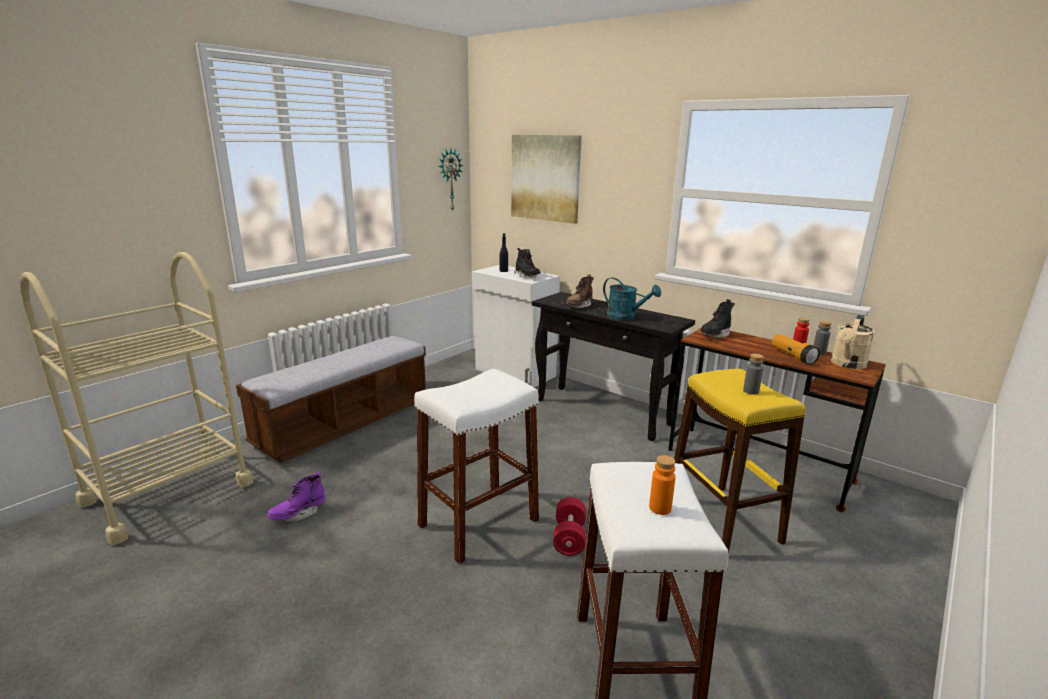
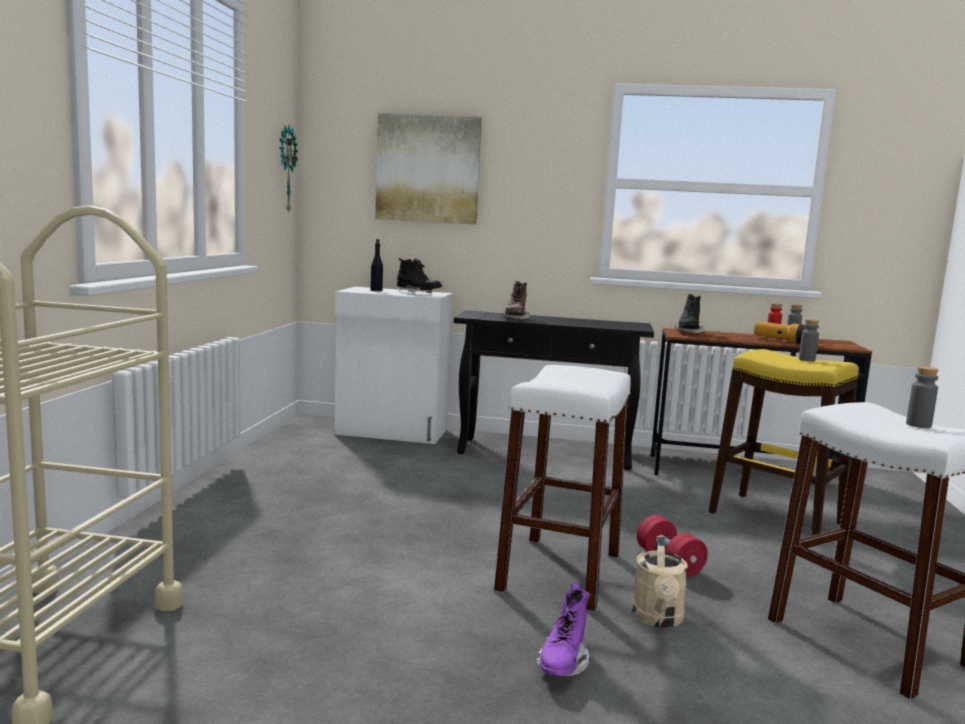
camera: 30 degrees left, 10 degrees down
(298, 514) = (313, 618): purple boot -> purple boot (562, 664)
(345, 422) = (228, 511): bench -> none
(626, 317) = (584, 324): turquoise watering can -> none
(660, 508) = (918, 425): orange bottle -> grey bottle
(847, 364) = (828, 342): beige watering can -> beige watering can (658, 619)

